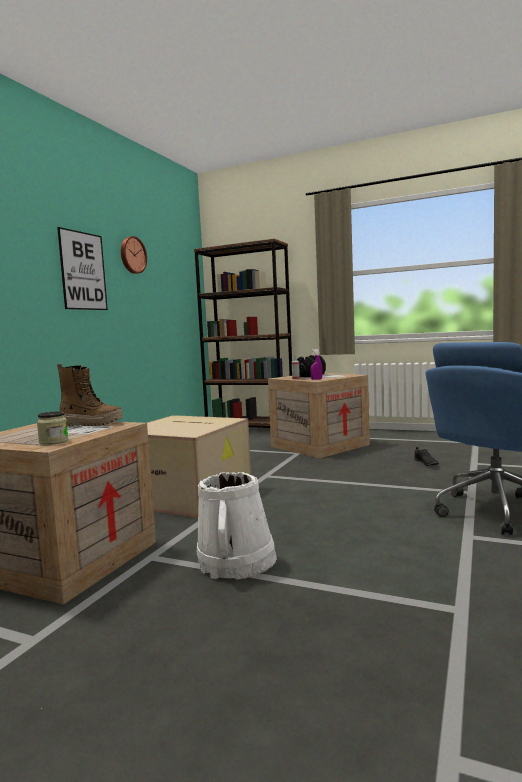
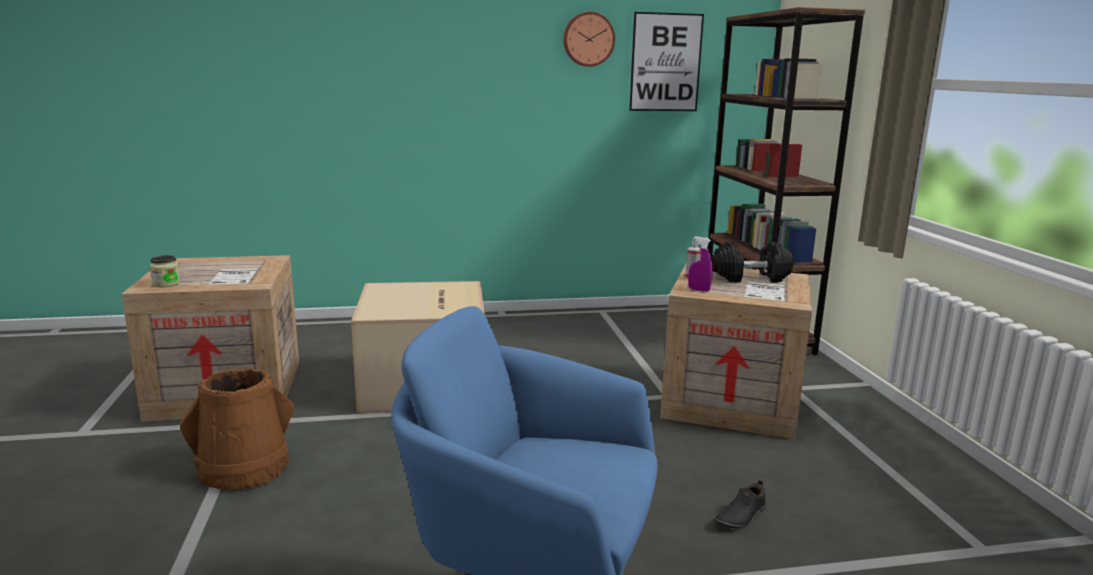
camera: 55 degrees right, 10 degrees up
(83, 271) = (487, 69): picture -> picture (665, 62)
(91, 424) = (256, 274): boot -> none
(236, 562) = (244, 468): white bucket -> brown bucket

